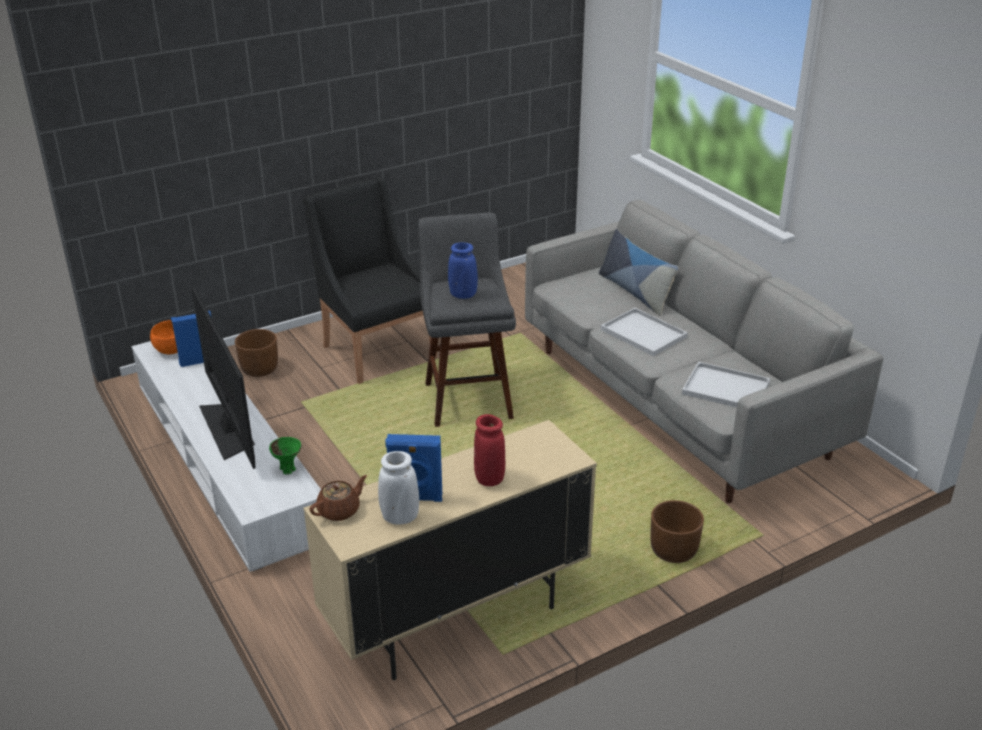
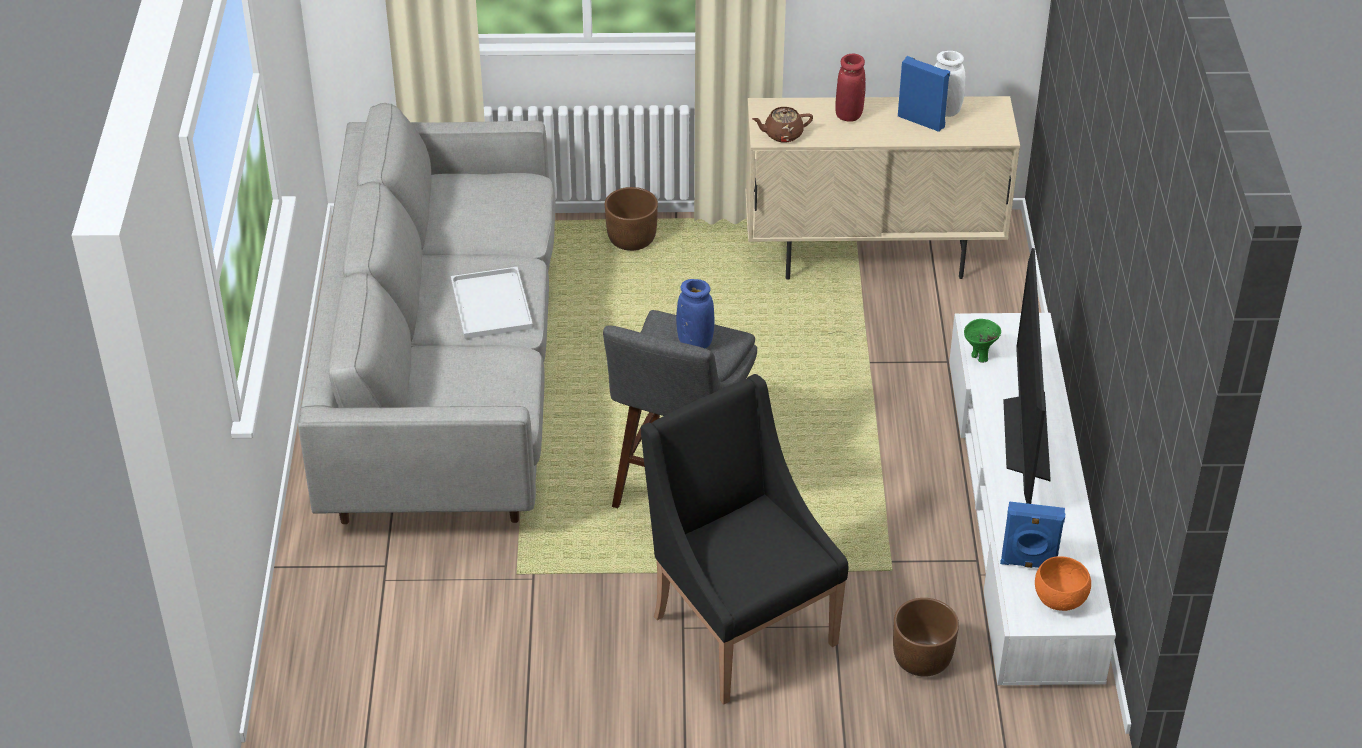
camera: 150 degrees left, 10 degrees up
(339, 510) = (991, 132): brown teapot -> brown teapot (782, 134)
(376, 350) = (739, 627): black armchair -> black armchair turned 150 degrees clockwise
(635, 292) = (426, 369): pillow -> none
(727, 388) = (491, 207): white tray -> none

